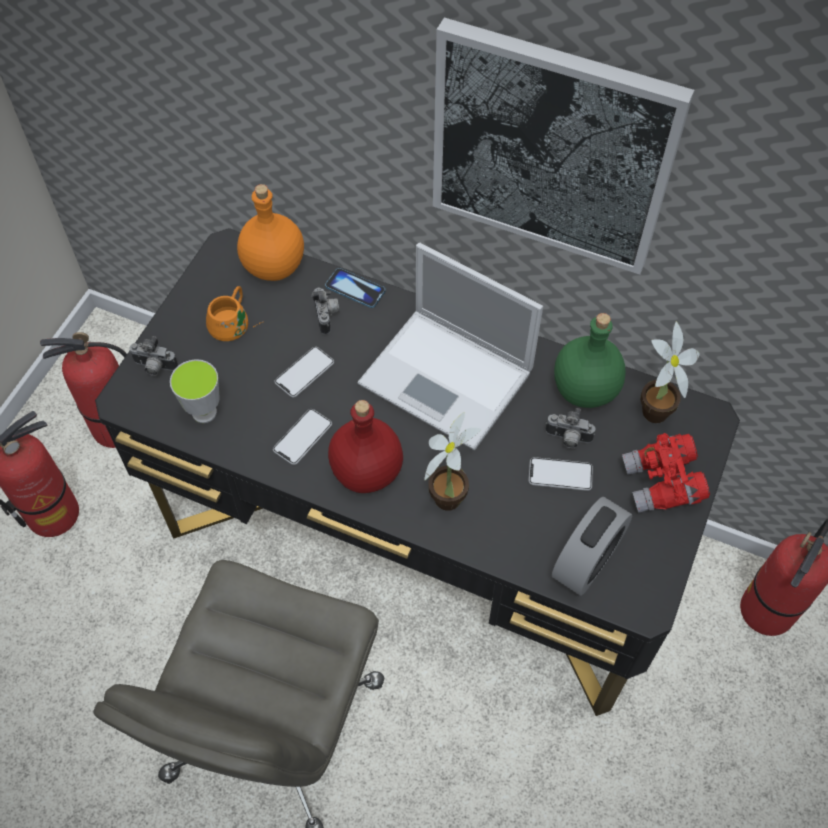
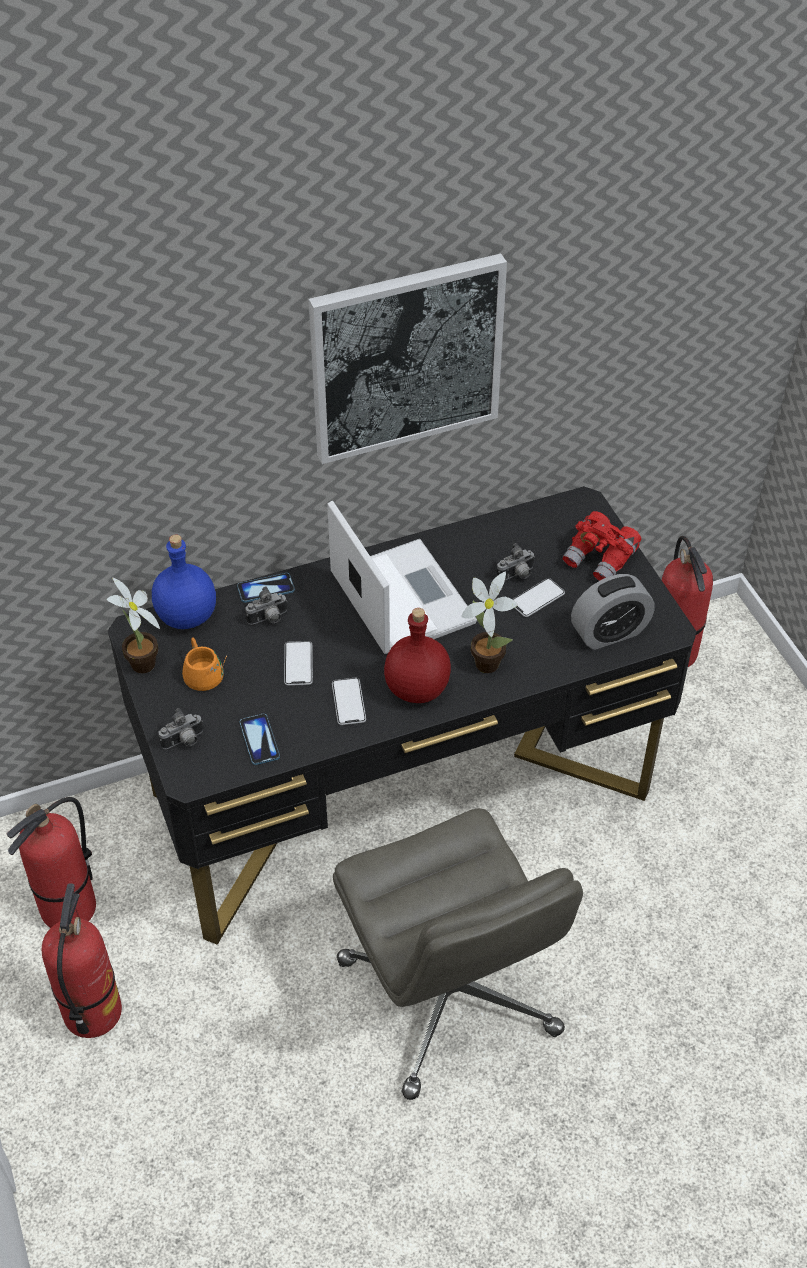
camera: 45 degrees left, 10 degrees down
(204, 412) = (259, 740): cup -> phone
(275, 267) = (188, 616): orange bottle -> blue bottle
(327, 316) = (268, 619): camera -> camera turned 120 degrees clockwise
(448, 379) = (400, 596): laptop -> laptop turned 105 degrees counterclockwise
(586, 390) = (493, 540): green bottle -> none
(586, 561) = (609, 633): alarm clock -> alarm clock turned 75 degrees clockwise
(651, 415) = (549, 525): potted plant -> potted plant (142, 668)

